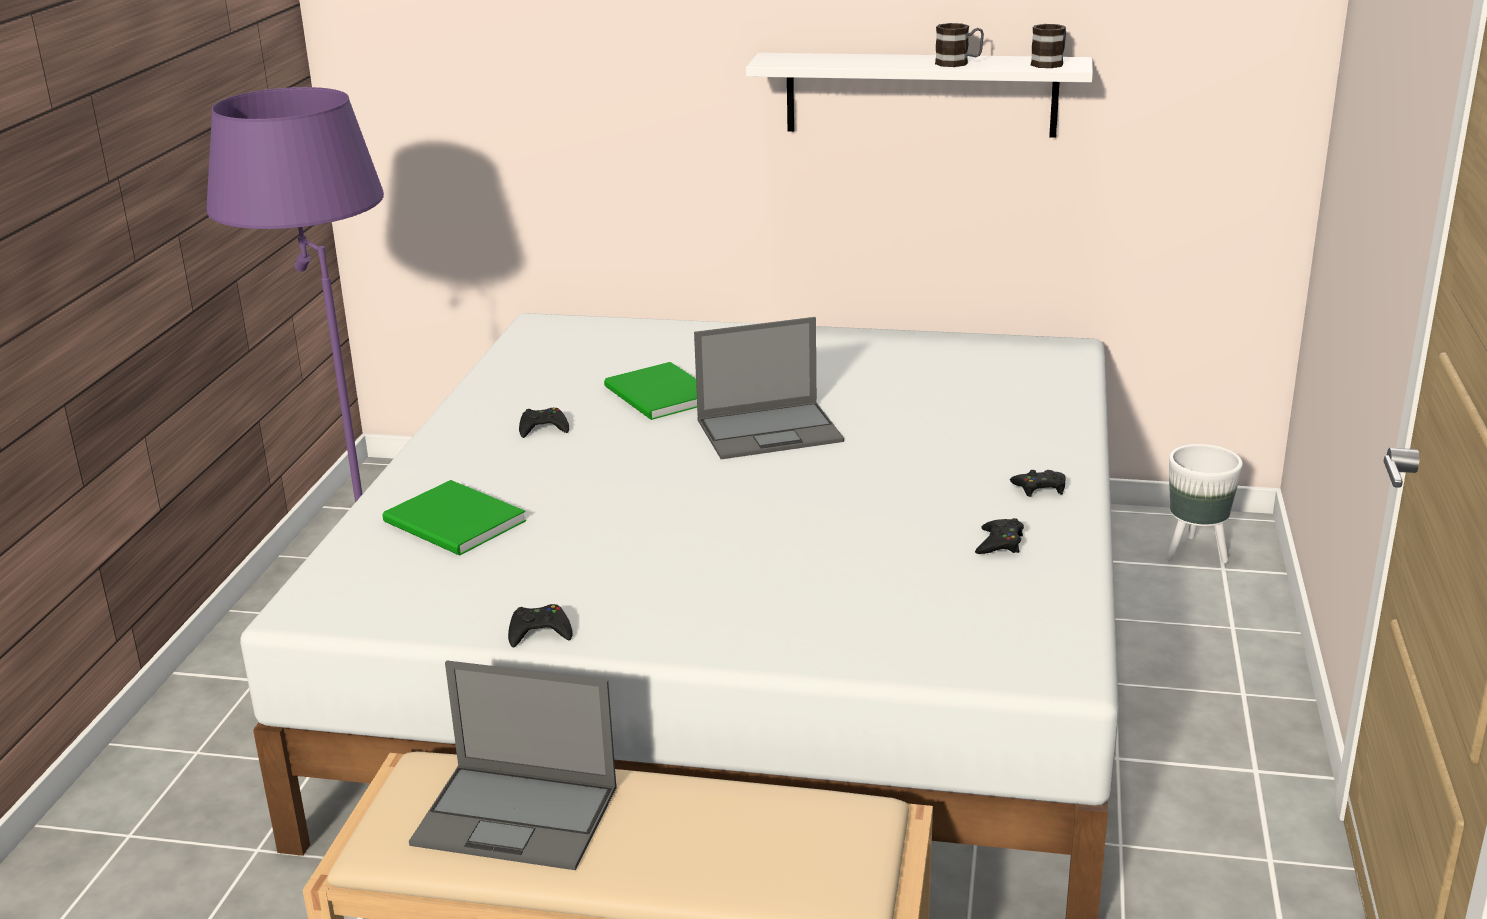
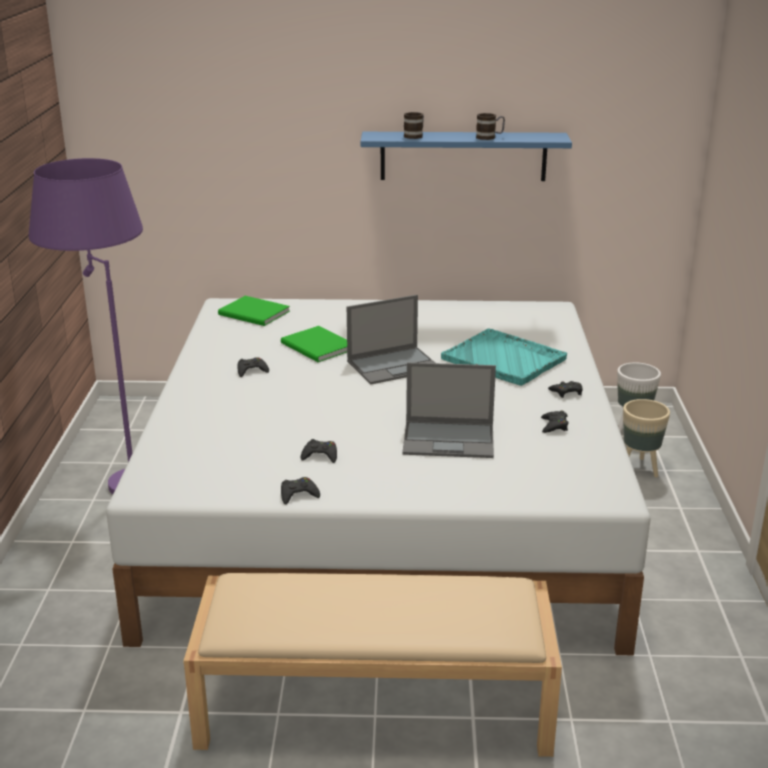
camera: 10 degrees left, 0 degrees up
(455, 524) = (218, 432): green book -> green book (254, 314)
(518, 816) = (307, 605): laptop -> laptop (450, 439)
(598, 570) = (320, 455): none -> black game controller
(920, 94) = (463, 156): white shelf -> blue shelf
(954, 429) = (504, 359): none -> turquoise tray
(1050, 63) = (544, 136): mug -> mug (415, 135)
(1189, 623) = (639, 469): none -> beige planter

